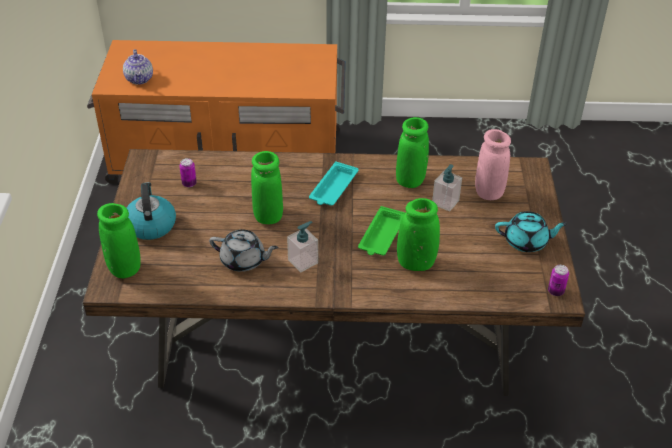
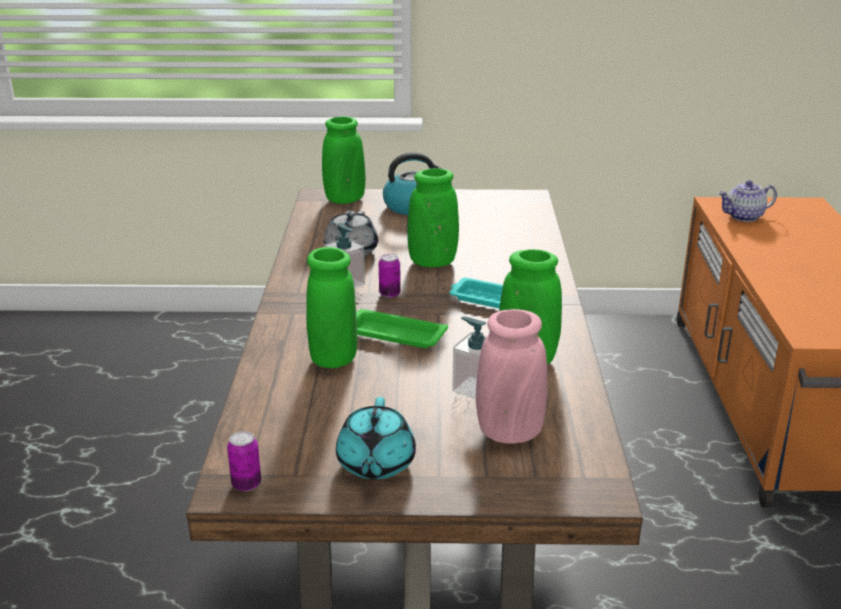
camera: 90 degrees right, 15 degrees down
(189, 183) = (489, 219): can -> can (389, 294)

